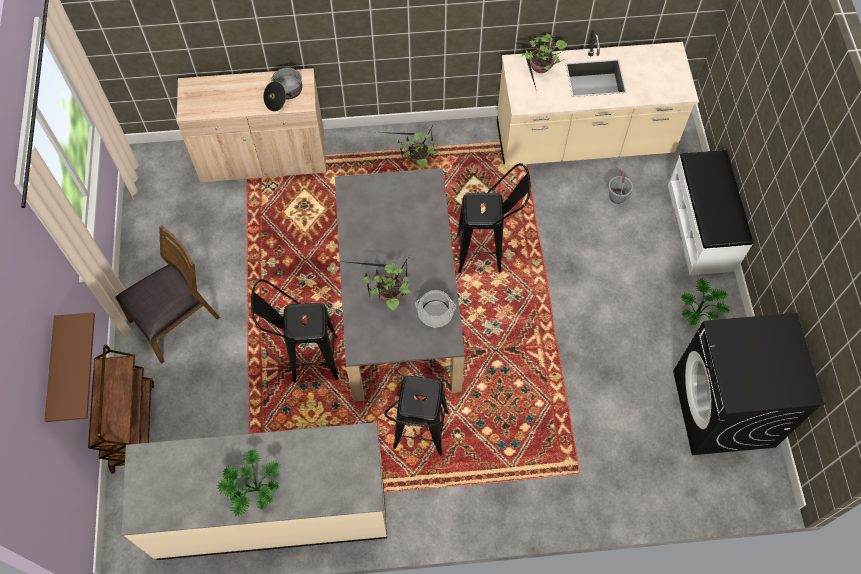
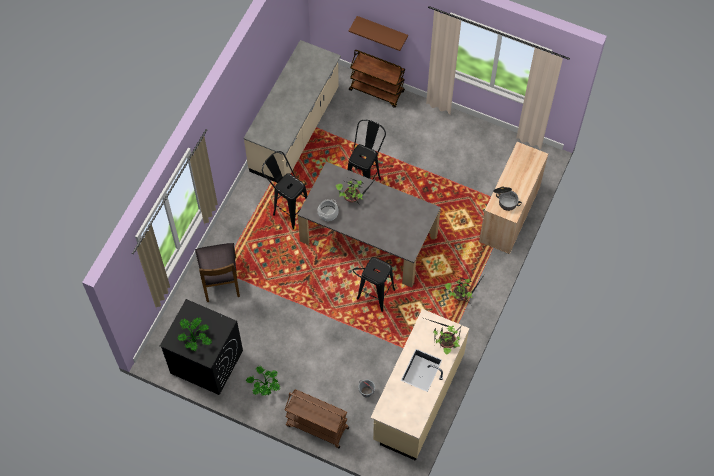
camera: 120 degrees right, 0 degrees up
(175, 320) = (426, 130): brown chair -> brown chair (220, 279)
(253, 490) = (286, 93): potted plant -> potted plant (195, 339)
(701, 227) = (316, 426): white bench -> brown cart

